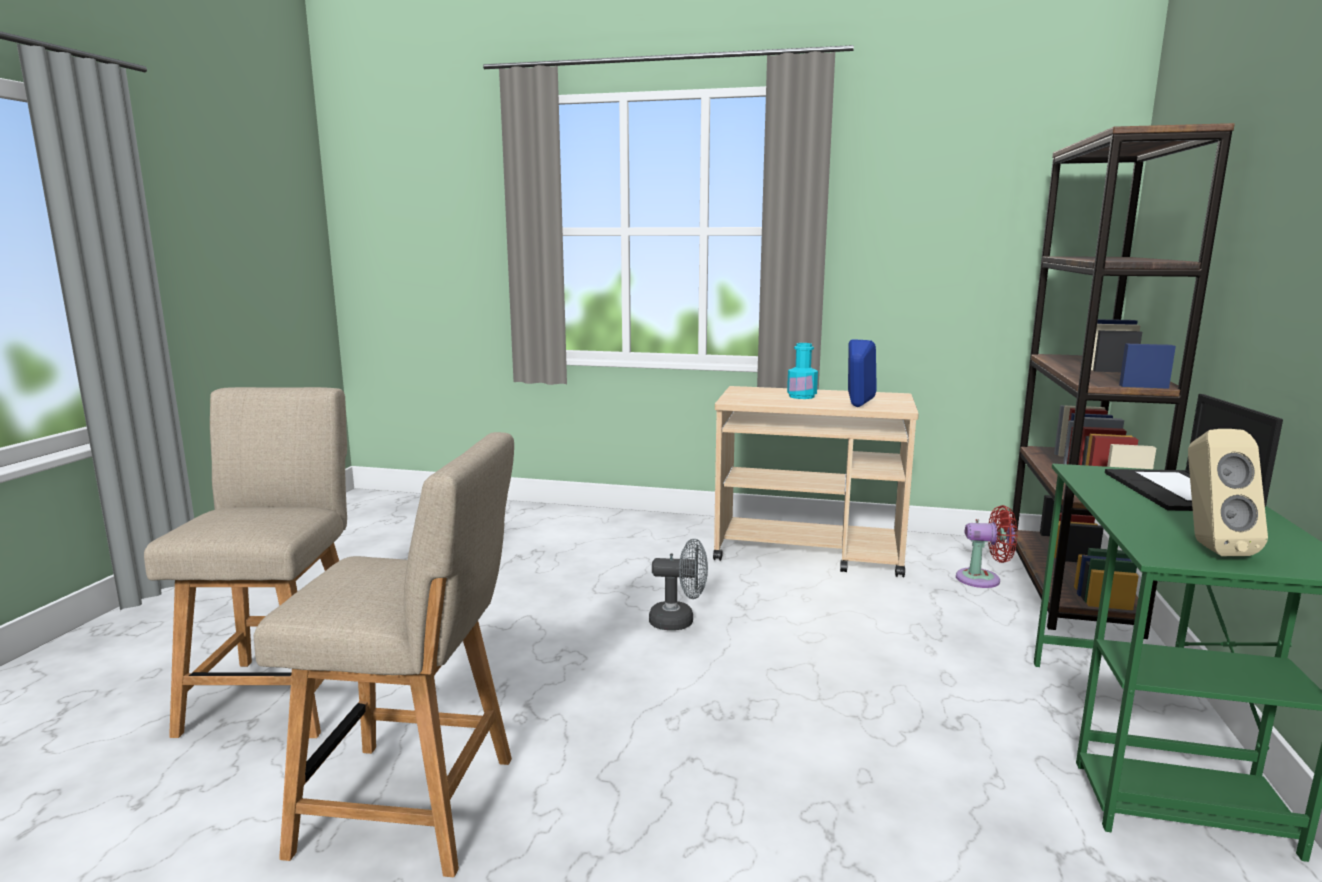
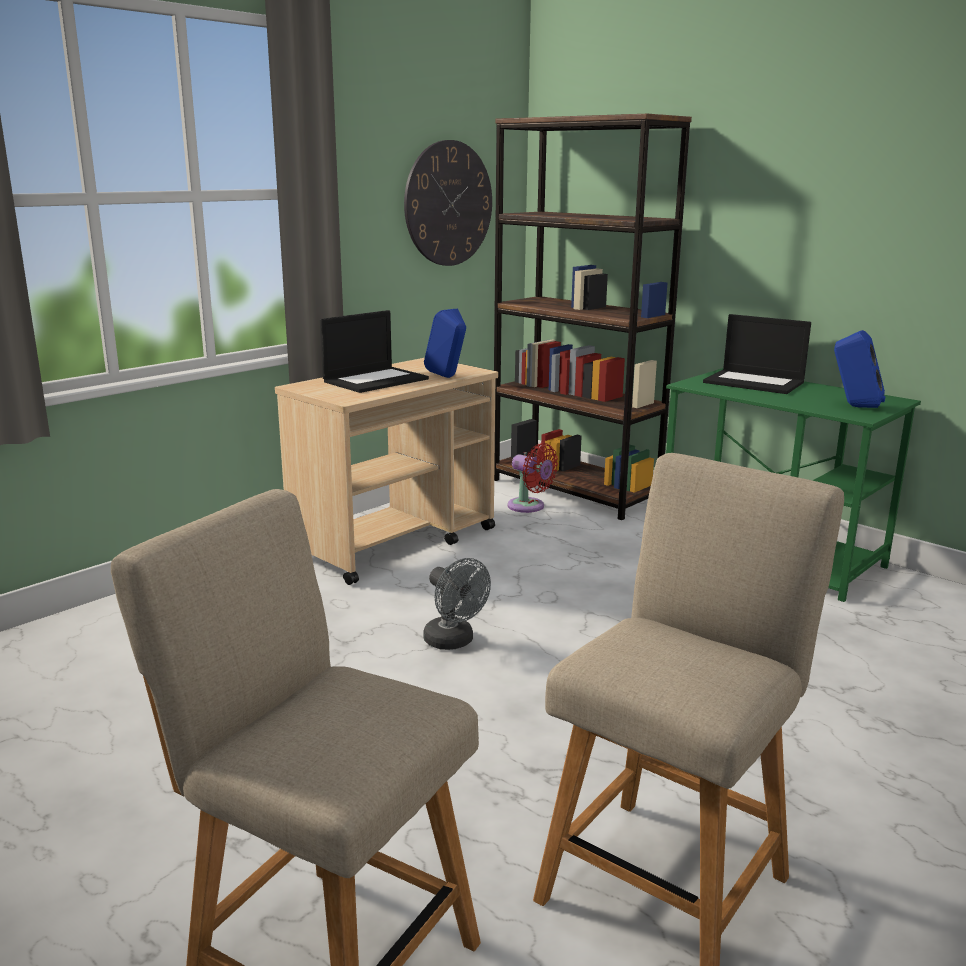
camera: 60 degrees left, 5 degrees up
(679, 621) = (454, 642): grey fan -> grey fan turned 105 degrees clockwise
(801, 396) = (376, 380): turquoise bottle -> laptop
(983, 579) = (529, 507): red fan -> red fan turned 90 degrees clockwise
(992, 245) = (448, 204): none -> wall clock
(1209, 548) = (854, 406): beige speaker -> blue speaker

